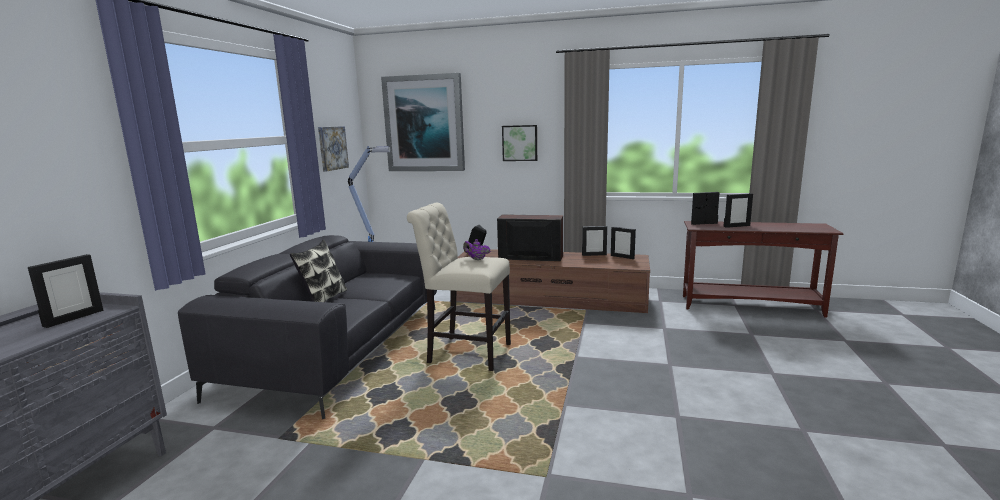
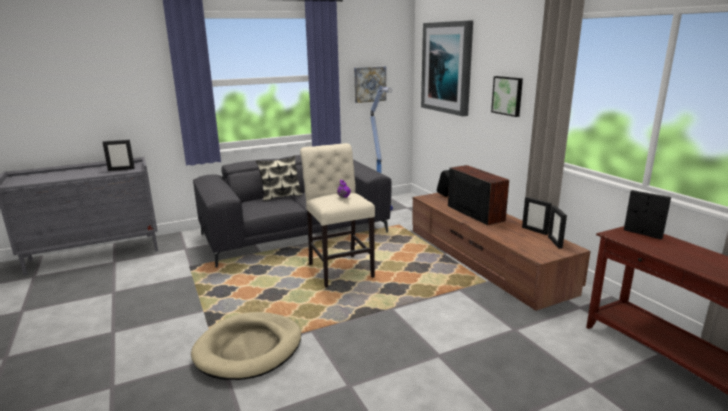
camera: 50 degrees right, 5 degrees up
(555, 451) = (249, 349): none -> beige dog bed
(736, 226) = (672, 250): picture frame -> none

